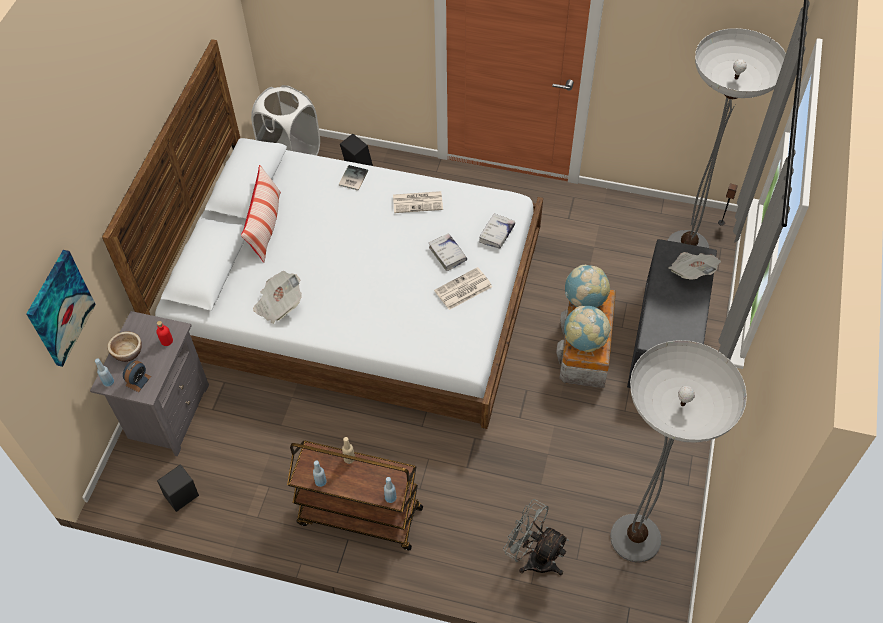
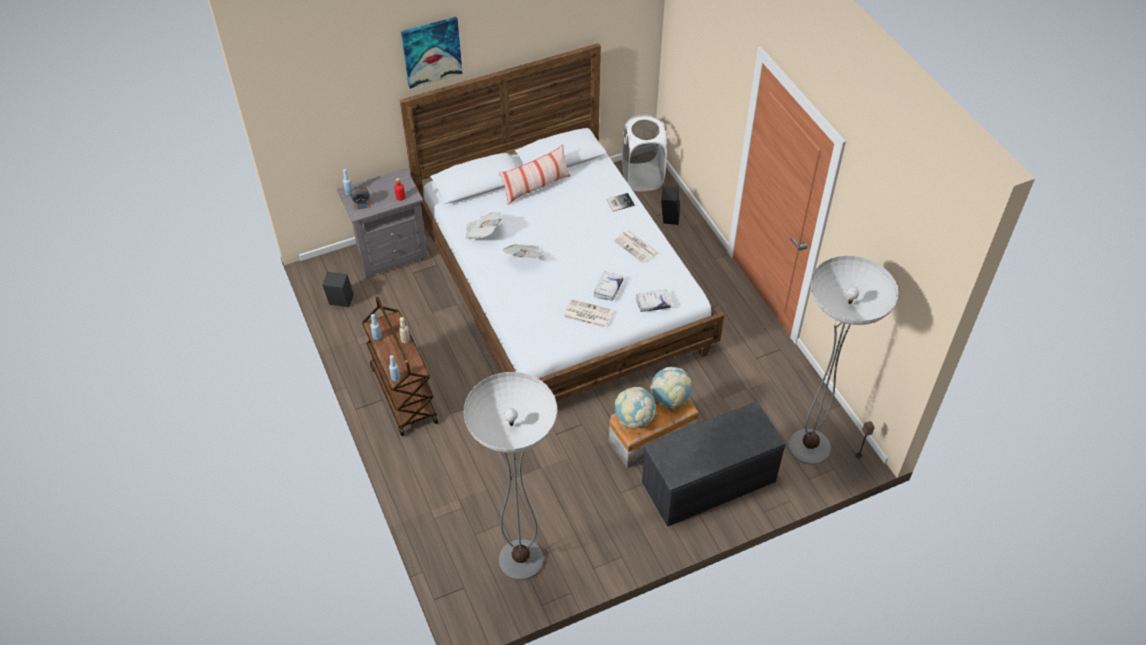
camera: 50 degrees right, 5 degrees down
(59, 308) = (338, 118): picture -> picture (431, 51)
(128, 352) = (376, 186): bowl -> none
(534, 557) = (455, 508): grey fan -> none
(691, 272) = (747, 439): newspaper -> newspaper (525, 258)

